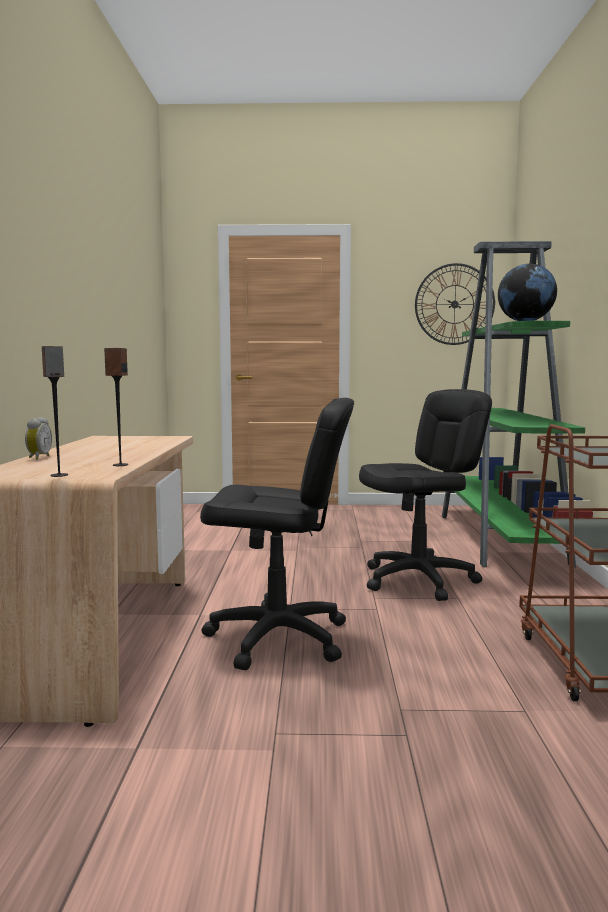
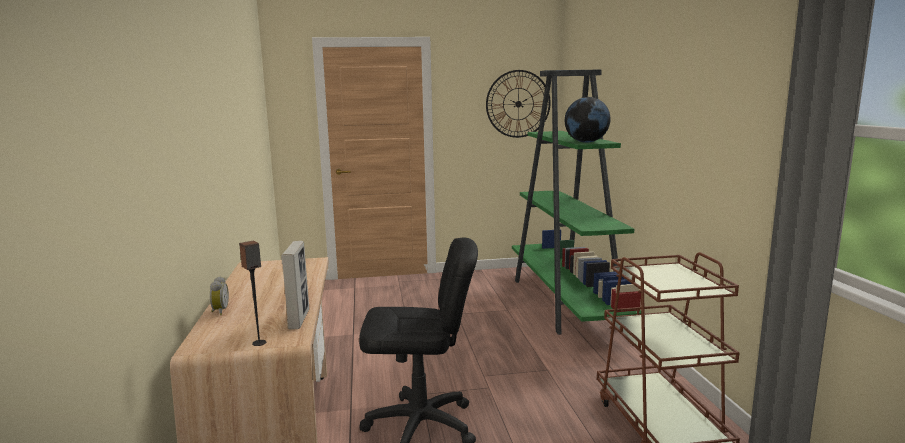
camera: 10 degrees left, 5 degrees up
(120, 465) = (299, 319): speaker -> picture frame
(419, 580) = (513, 353): black office chair -> none

